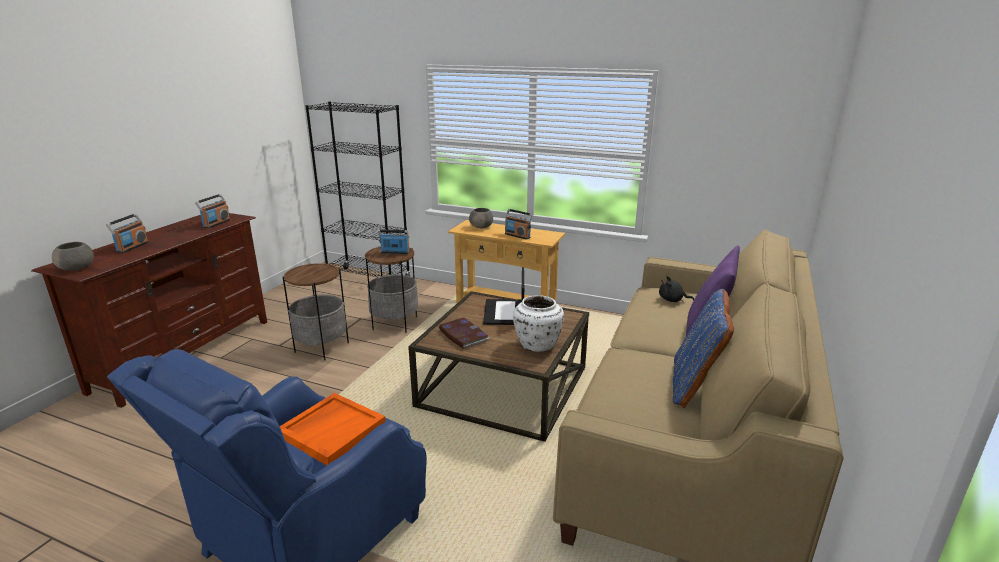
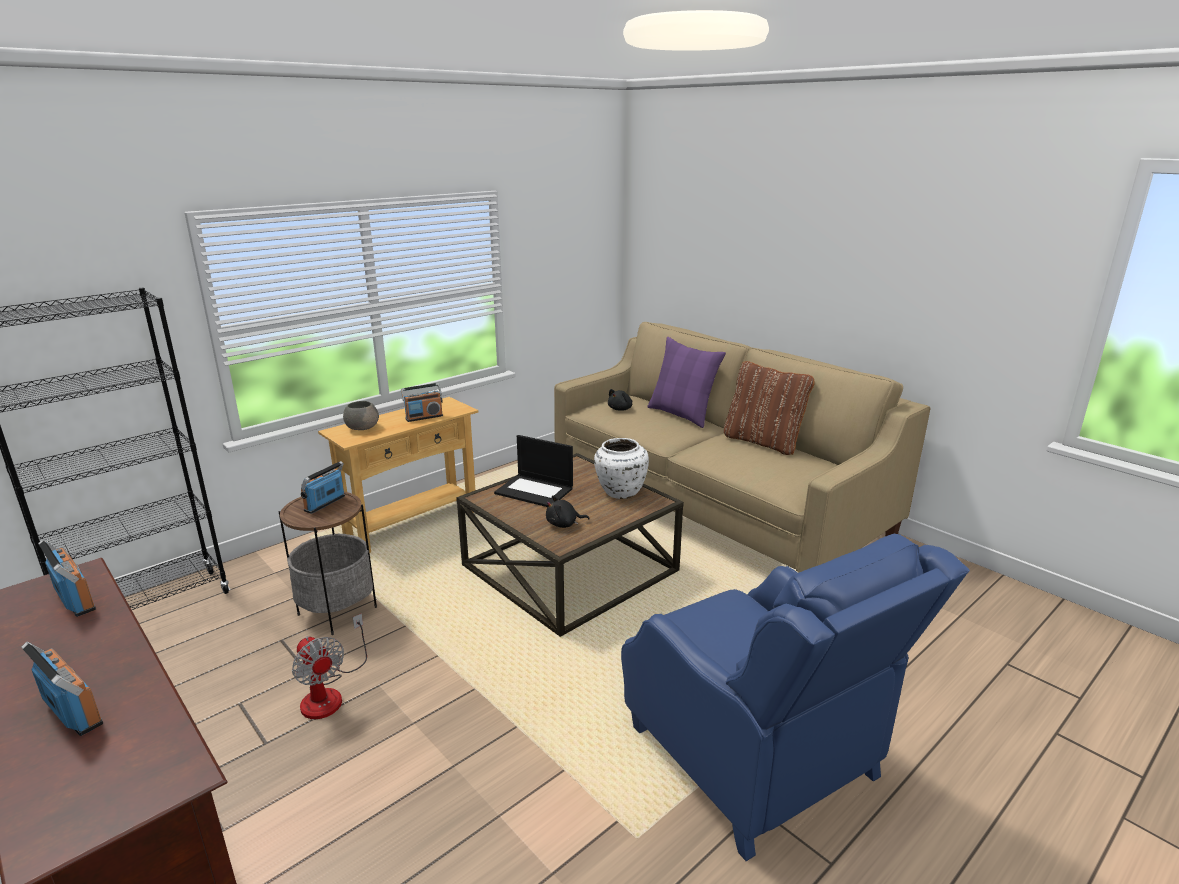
camera: 65 degrees left, 0 degrees up
(77, 268) = (124, 793): grey bowl -> none
(322, 347) = (329, 693): side table -> fan
(332, 430) = (727, 628): orange tray -> none
(463, 335) = (564, 524): book -> black plush toy
(695, 385) = (763, 442): blue pillow -> brown pillow

